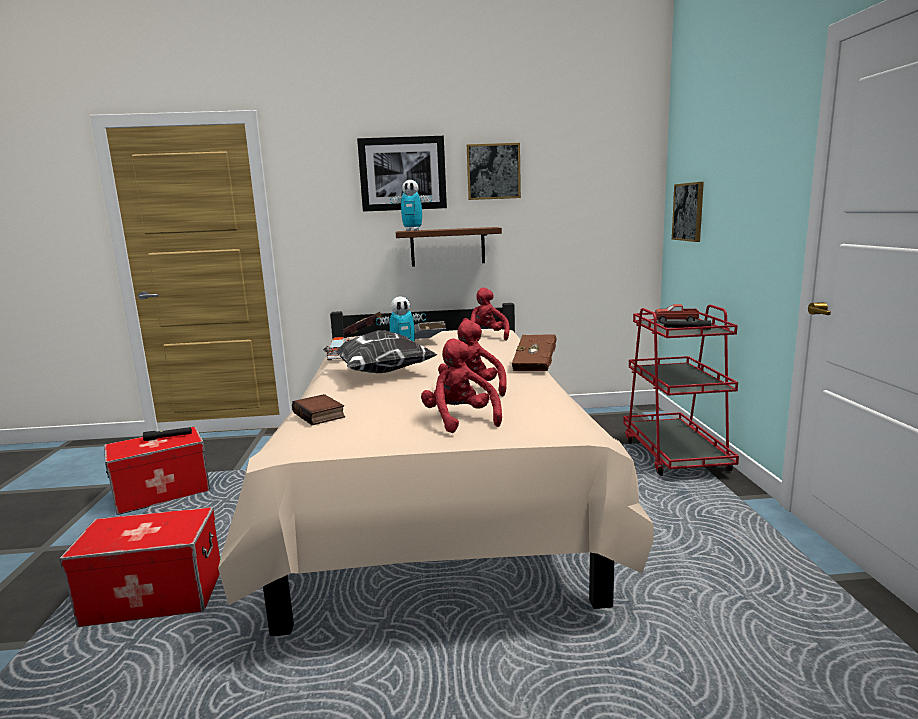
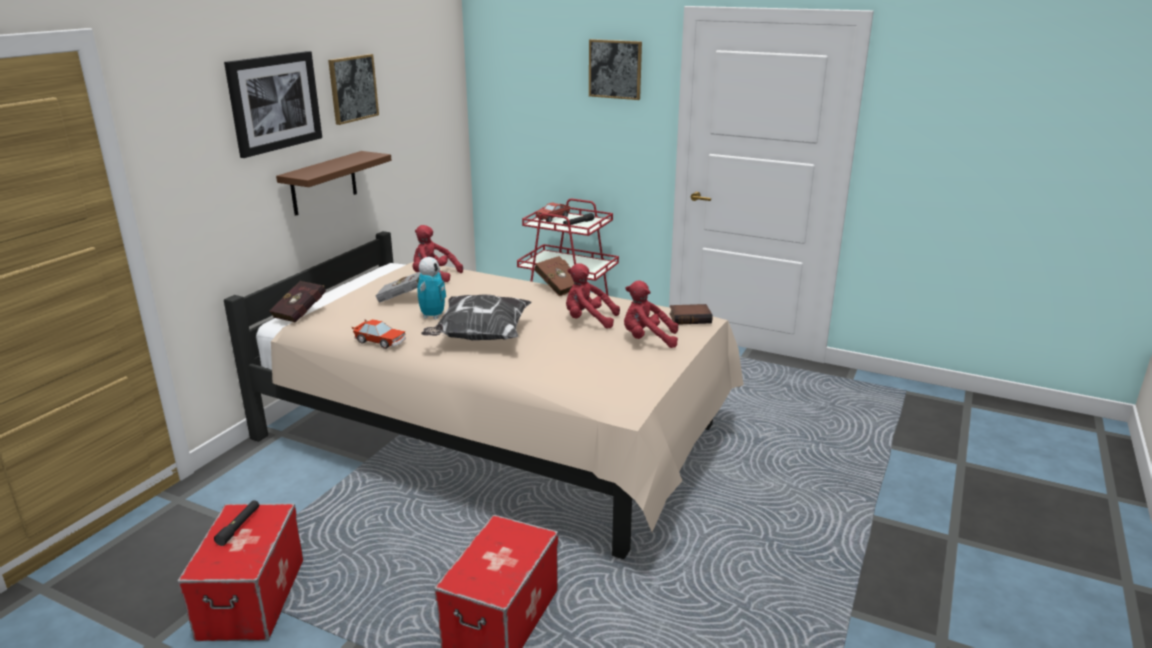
camera: 60 degrees left, 10 degrees up
(320, 415) = (567, 380): book -> book (690, 318)
(412, 230) = (309, 173): toy robot -> none
(688, 212) = (516, 116): picture -> picture (615, 69)

